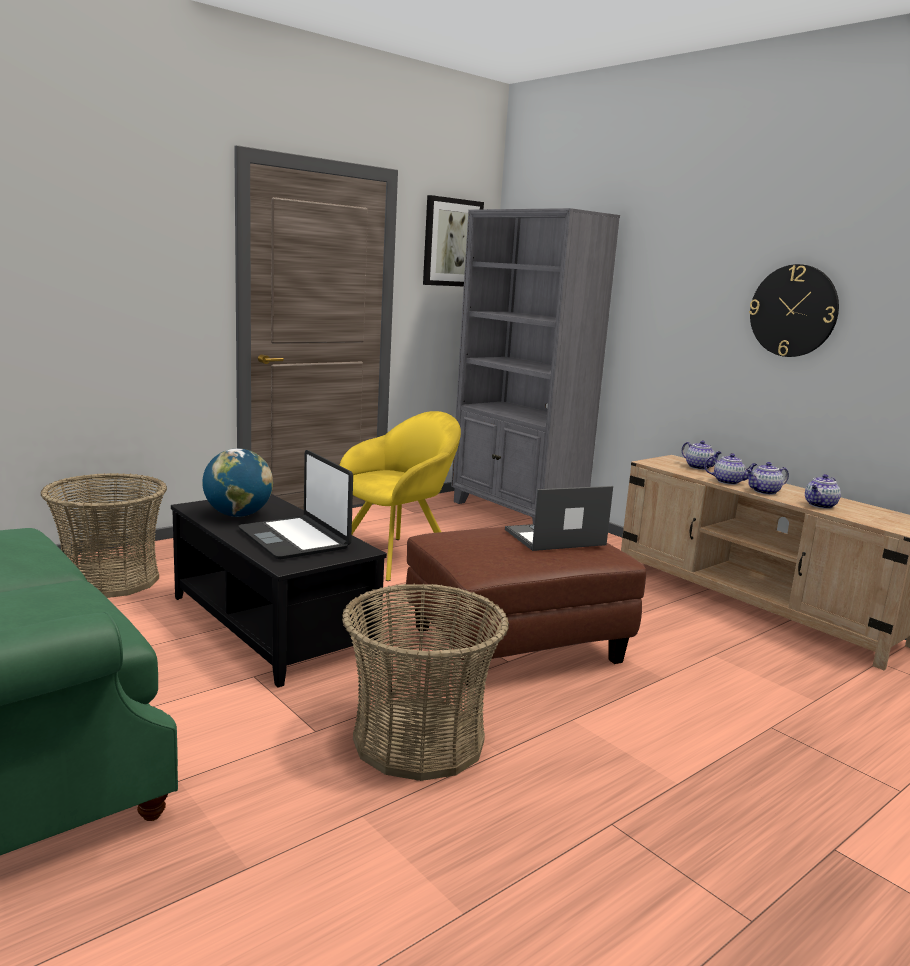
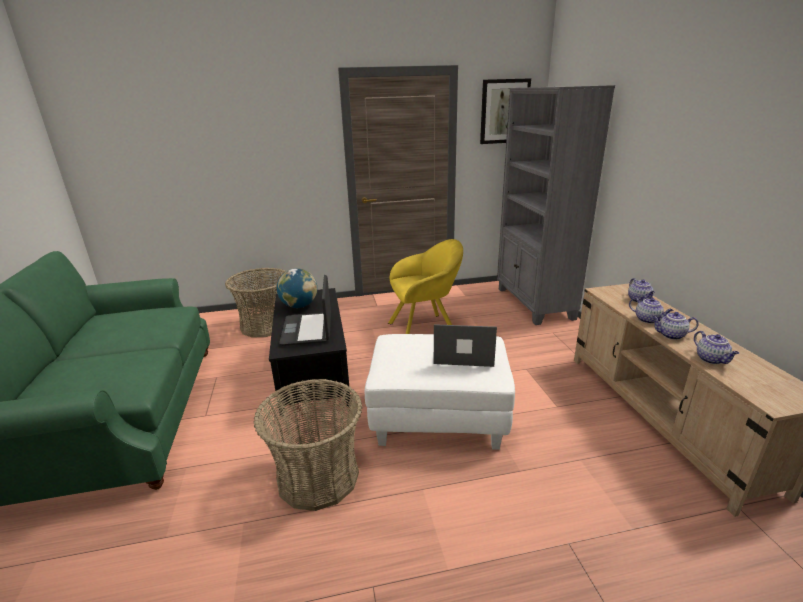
camera: 30 degrees right, 10 degrees up
(515, 646) = (438, 417): brown ottoman -> white ottoman
(793, 311) = (735, 175): wall clock -> none
(820, 505) = (711, 359): teapot -> teapot turned 90 degrees counterclockwise

